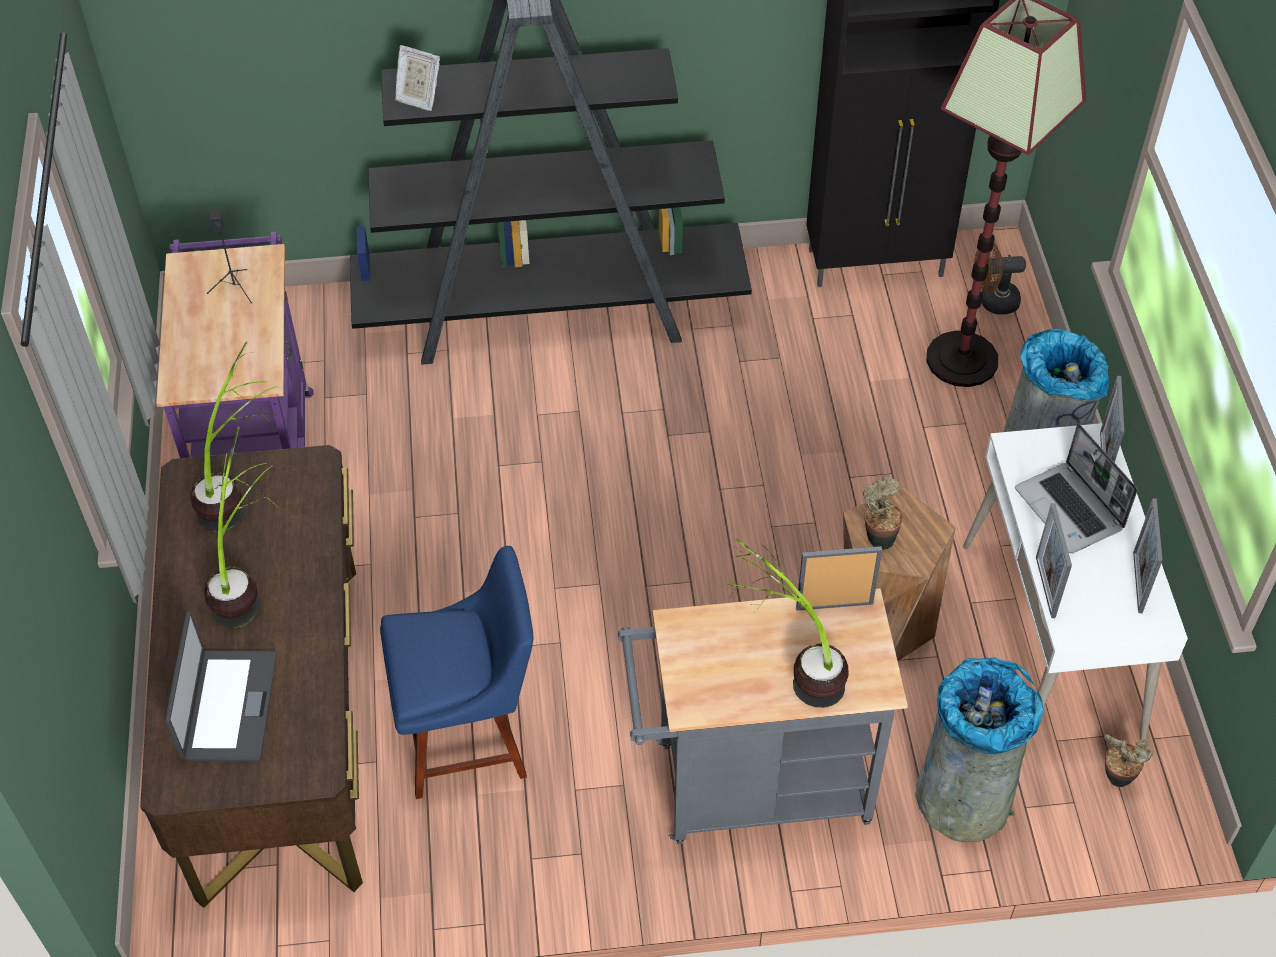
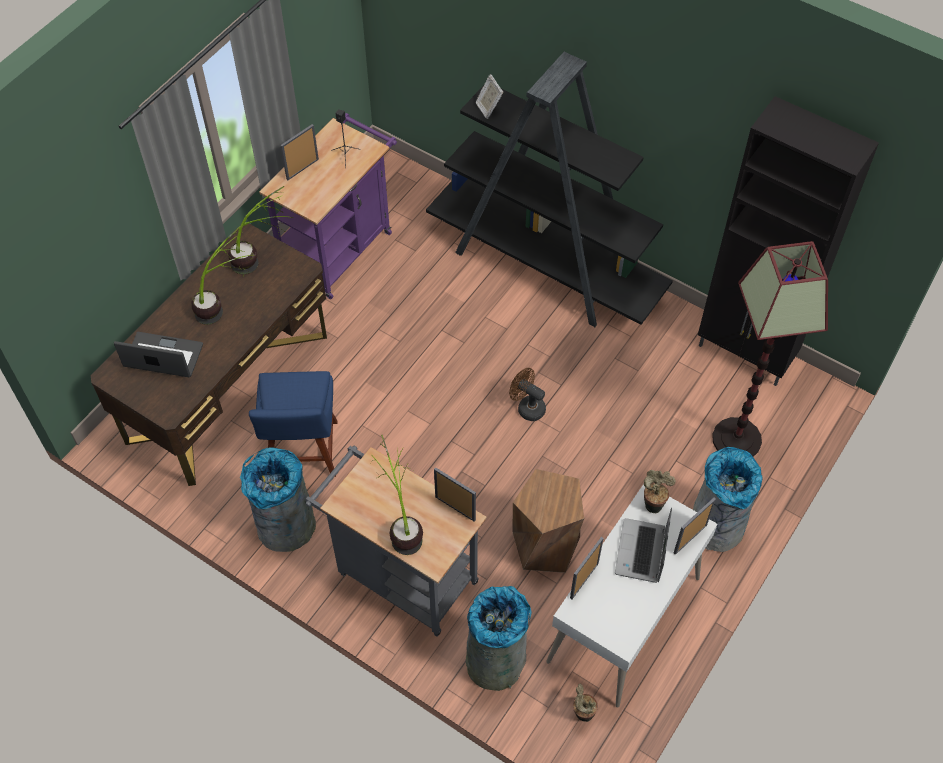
camera: 40 degrees right, 5 degrees up
(227, 706) = (163, 357): laptop -> laptop turned 120 degrees counterclockwise
(471, 736) = (302, 453): blue chair -> blue chair turned 60 degrees clockwise
(543, 842) = (285, 527): none -> grey trash can
(878, 537) = (539, 494): potted plant -> potted plant (653, 503)
(992, 301) = (789, 419): brown fan -> brown fan (527, 407)
(1137, 582) = (635, 615): picture frame -> picture frame (302, 169)

